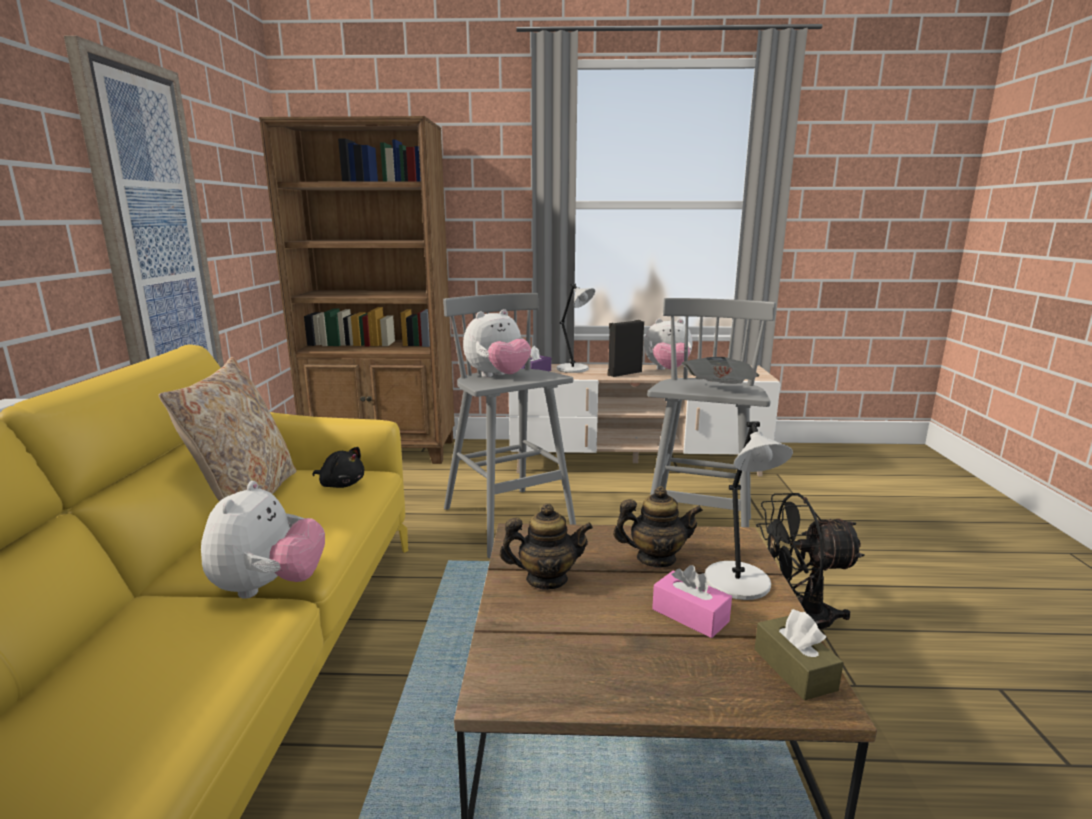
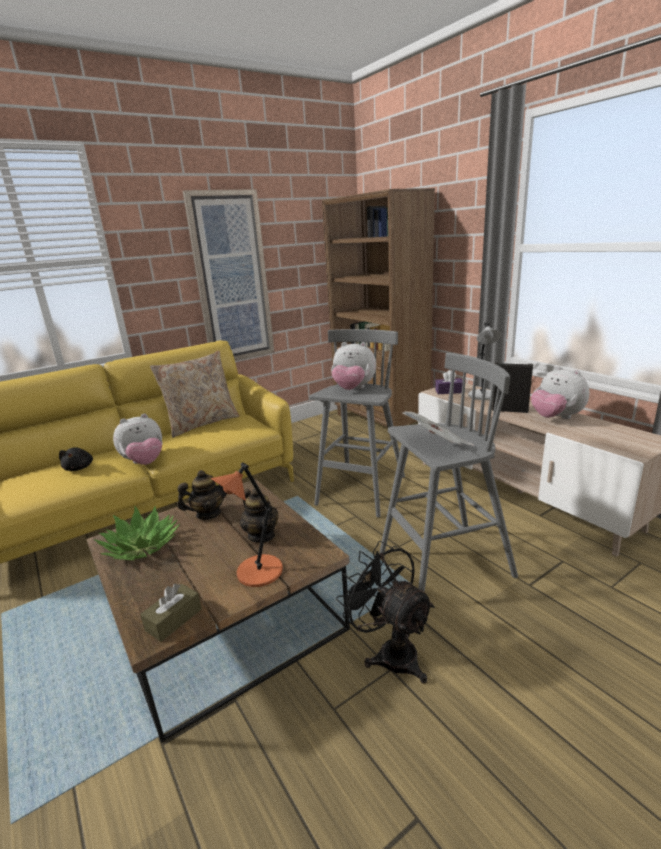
camera: 55 degrees right, 5 degrees up
(341, 484) = (238, 429): black plush toy -> black plush toy (79, 468)
(546, 579) = (208, 514): teapot -> teapot turned 75 degrees counterclockwise
(568, 658) = (142, 547): none -> potted plant
(690, 615) = (206, 567): pink tissue box -> none
(739, 584) = (257, 573): grey table lamp -> orange table lamp

